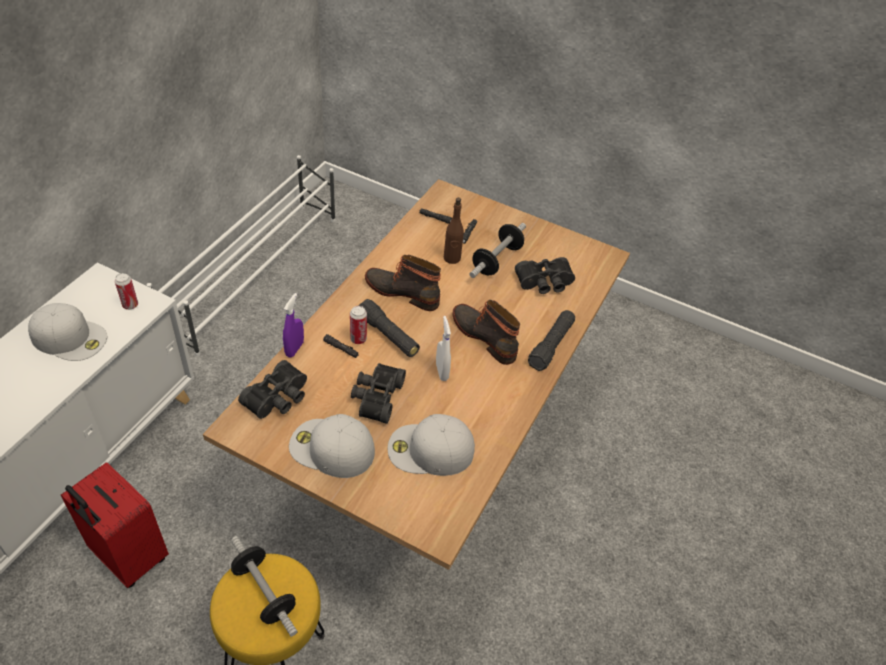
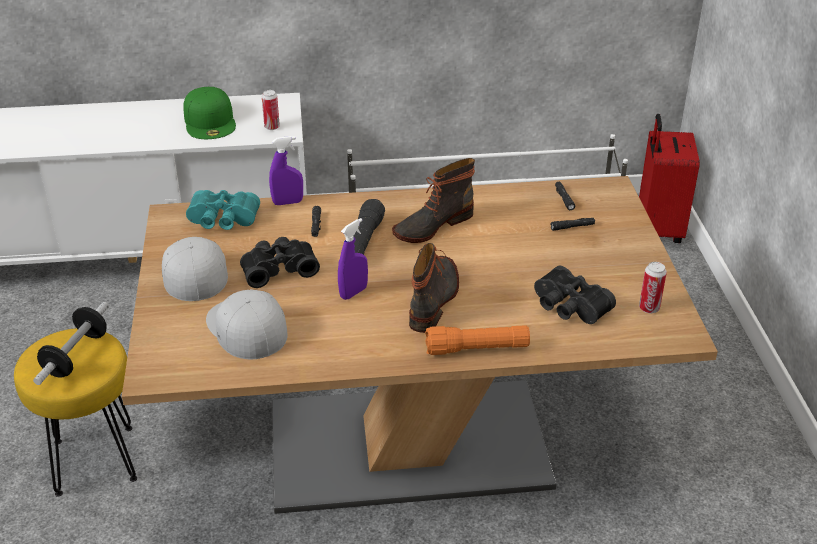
camera: 60 degrees right, 10 degrees down
(70, 337) = (210, 121): white cap -> green cap
(128, 557) = (124, 325): red suitcase -> red suitcase (657, 229)
(278, 398) = (222, 221): black binoculars -> turquoise binoculars
(358, 339) = (338, 228): can -> can (649, 308)
(403, 292) = (432, 225): boot -> boot turned 120 degrees counterclockwise
(442, 371) = (353, 292): white spray bottle -> purple spray bottle
(452, 258) = (519, 233): brown bottle -> none
(496, 260) = (558, 261): dumbbell -> none
(551, 345) = (477, 349): black flashlight -> orange flashlight

